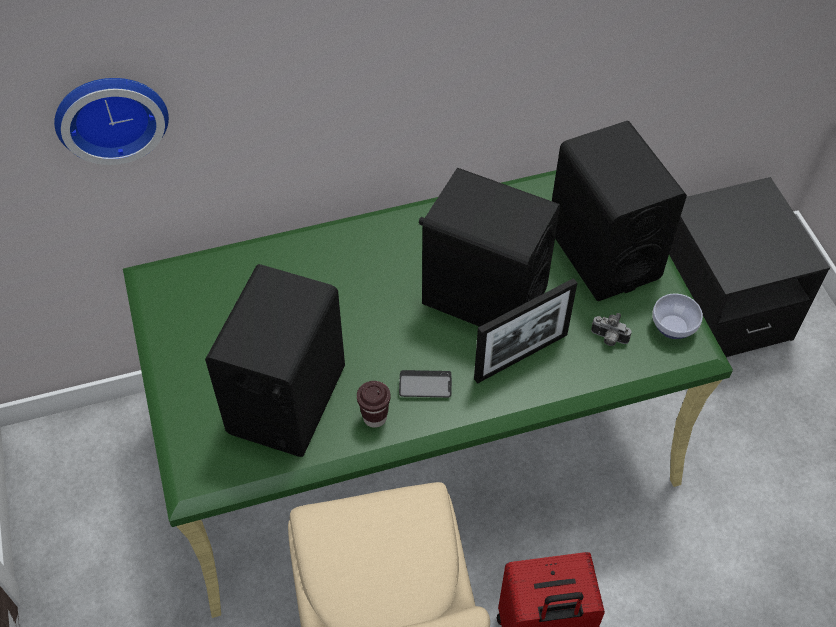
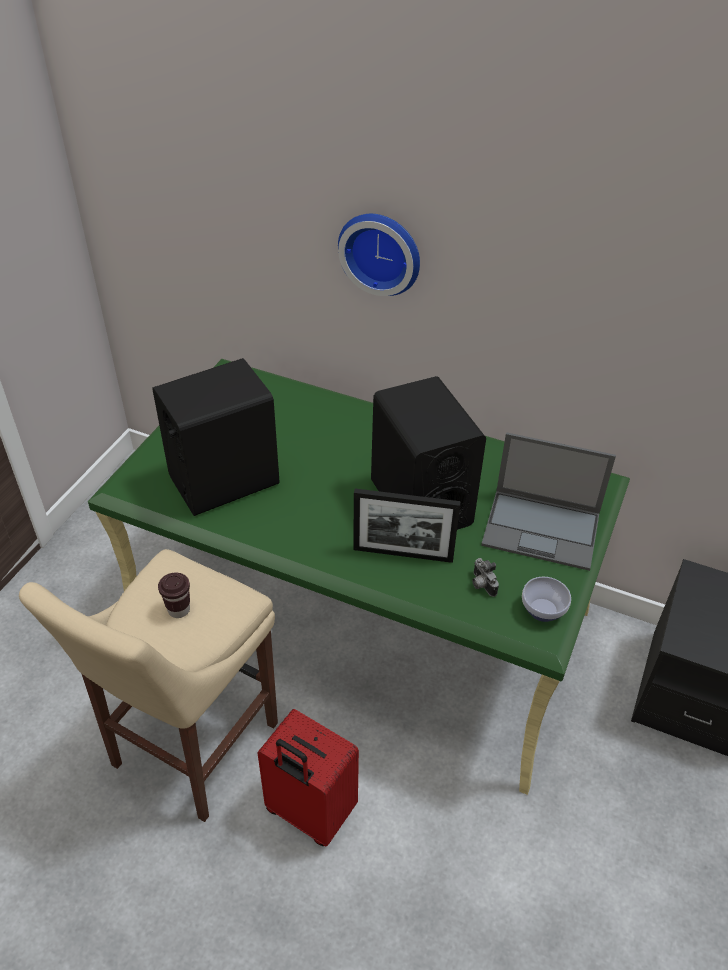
camera: 40 degrees right, 10 degrees down
(111, 114) = (234, 223): wall clock -> wall clock (381, 251)
(375, 417) = (263, 525): brown cup -> brown cup (179, 610)
(425, 385) = (318, 528): phone -> none
(603, 253) = (542, 529): black speaker -> laptop

